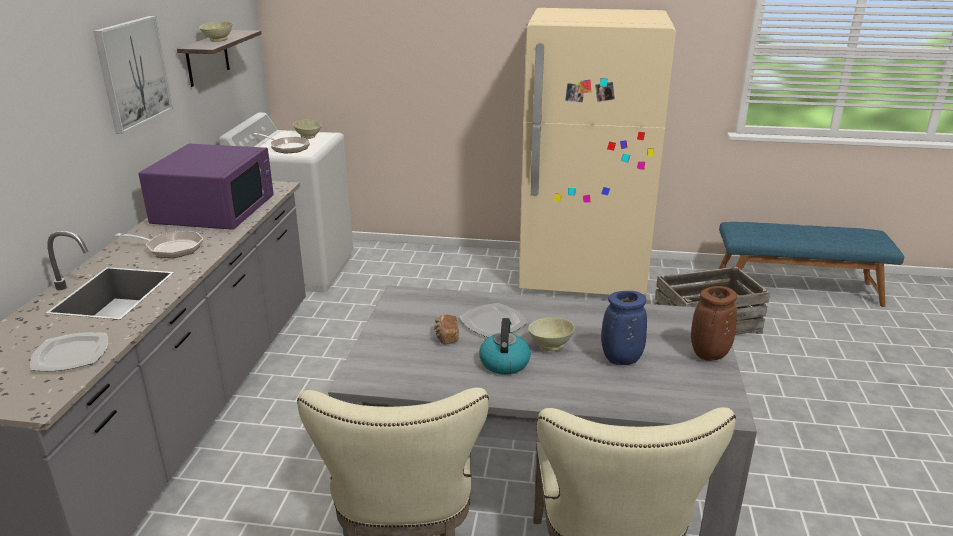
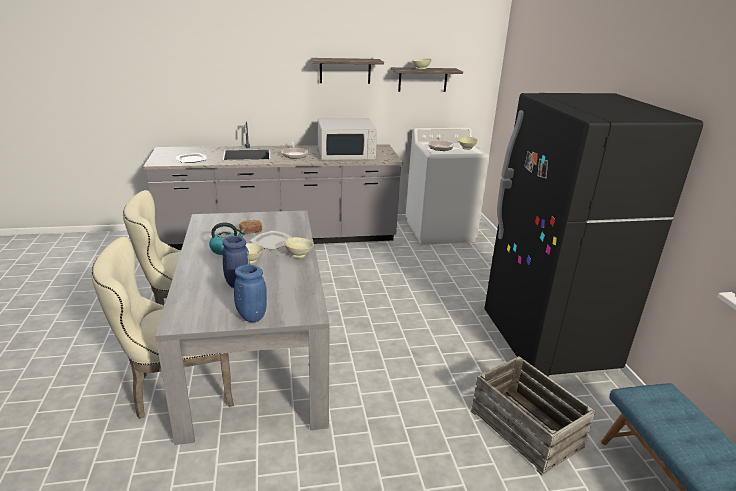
camera: 70 degrees right, 0 degrees up
(133, 73) = (345, 70): picture -> shelf
(215, 210) = (346, 153): purple microwave -> white microwave
(545, 307) = (299, 255): none -> beige bowl
(582, 276) = (547, 342): beige fridge -> black fridge
(709, 355) = (251, 317): brown vase -> blue vase

